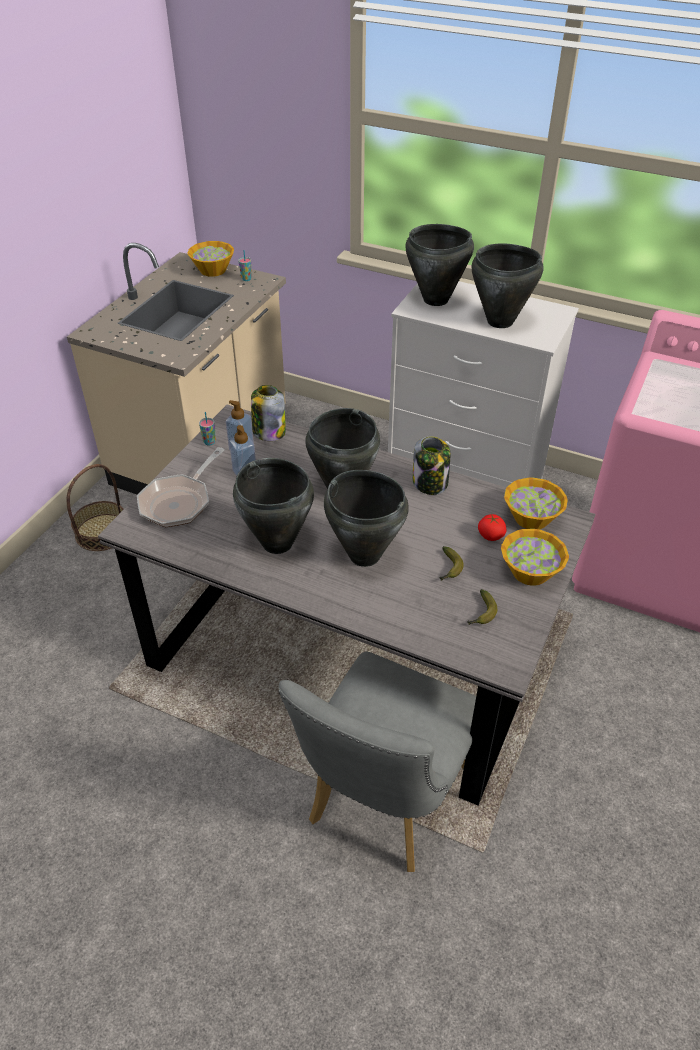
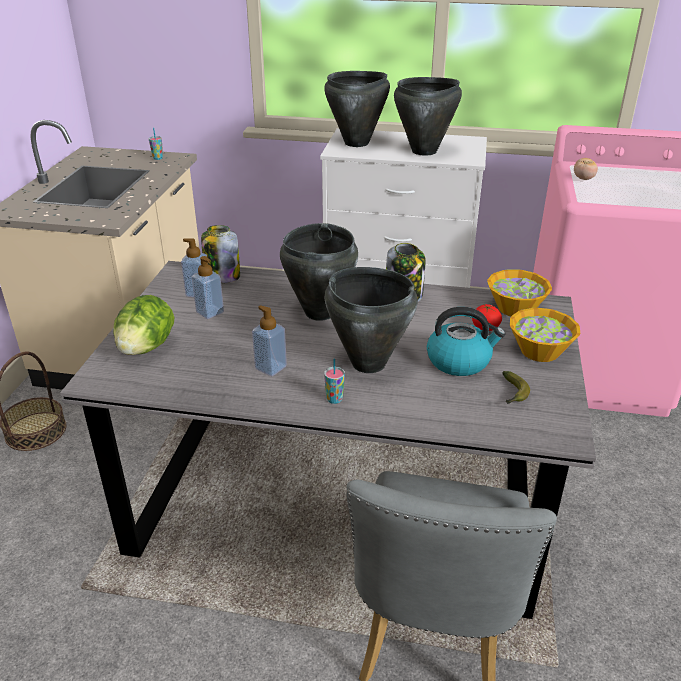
camera: 15 degrees left, 10 degrees down
(179, 502) = (146, 347): frying pan -> lettuce
(209, 442) = (161, 293): cup -> cup (334, 399)
(213, 270) = (121, 155): bowl -> none
(277, 543) = (271, 368): black cooking pot -> soap dispenser
(449, 568) = (459, 361): banana -> kettle
(657, 381) = (583, 178): none -> tomato

